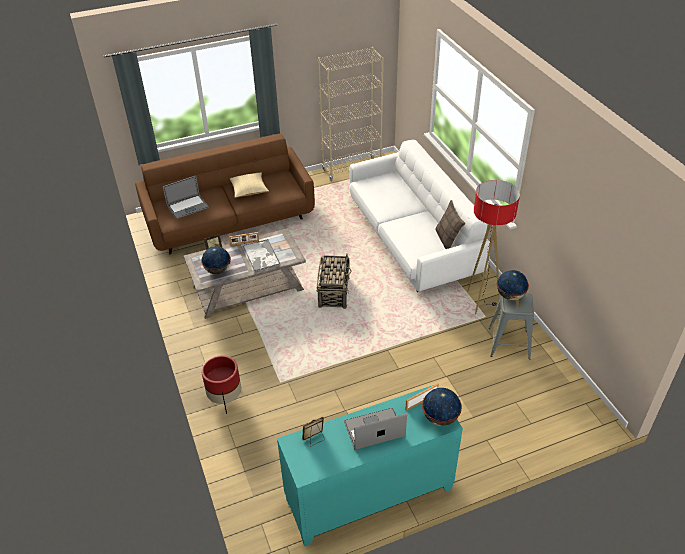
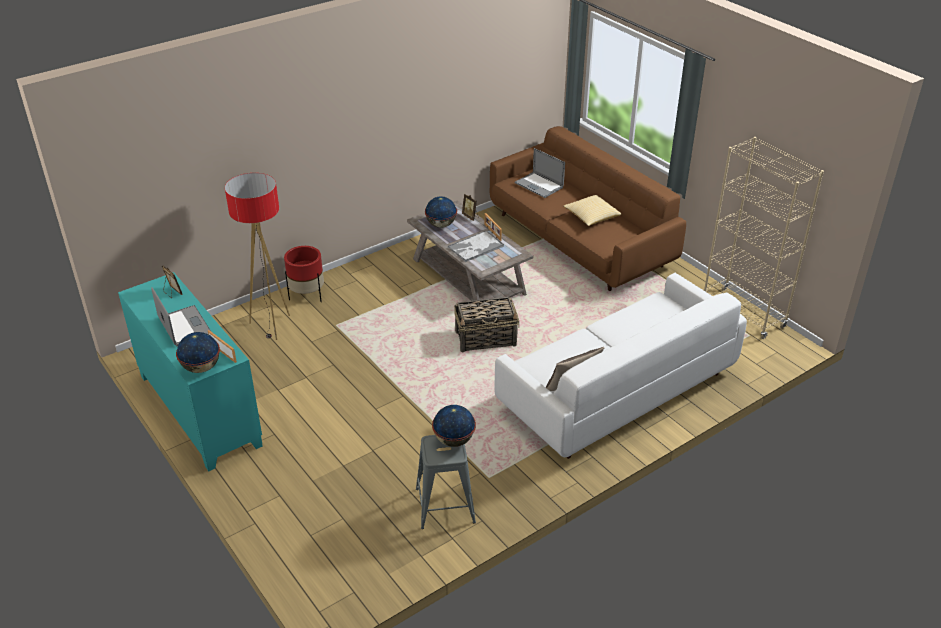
camera: 75 degrees right, 5 degrees down
(481, 302) = (517, 471): floor lamp -> floor lamp (271, 326)

